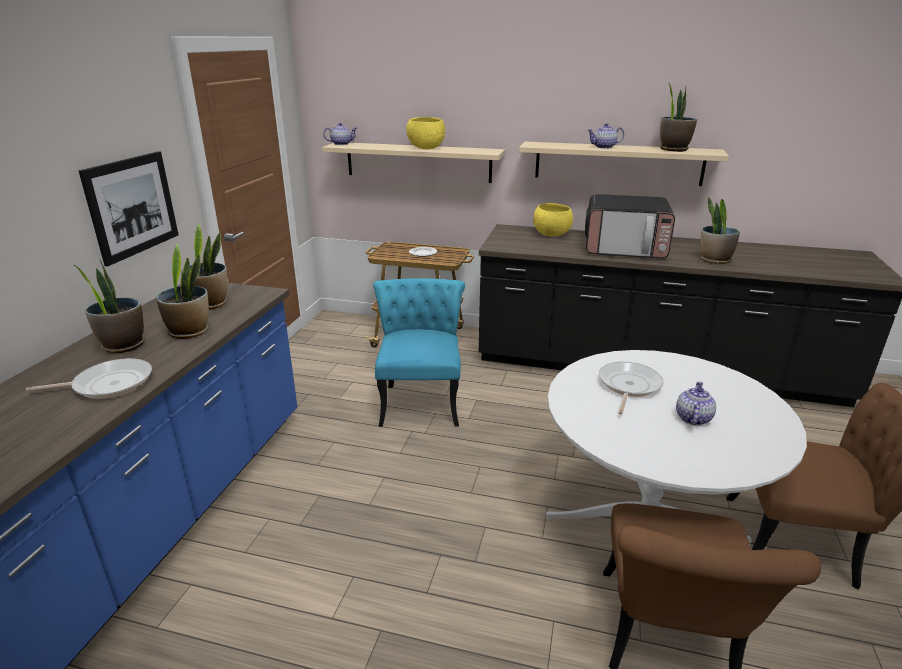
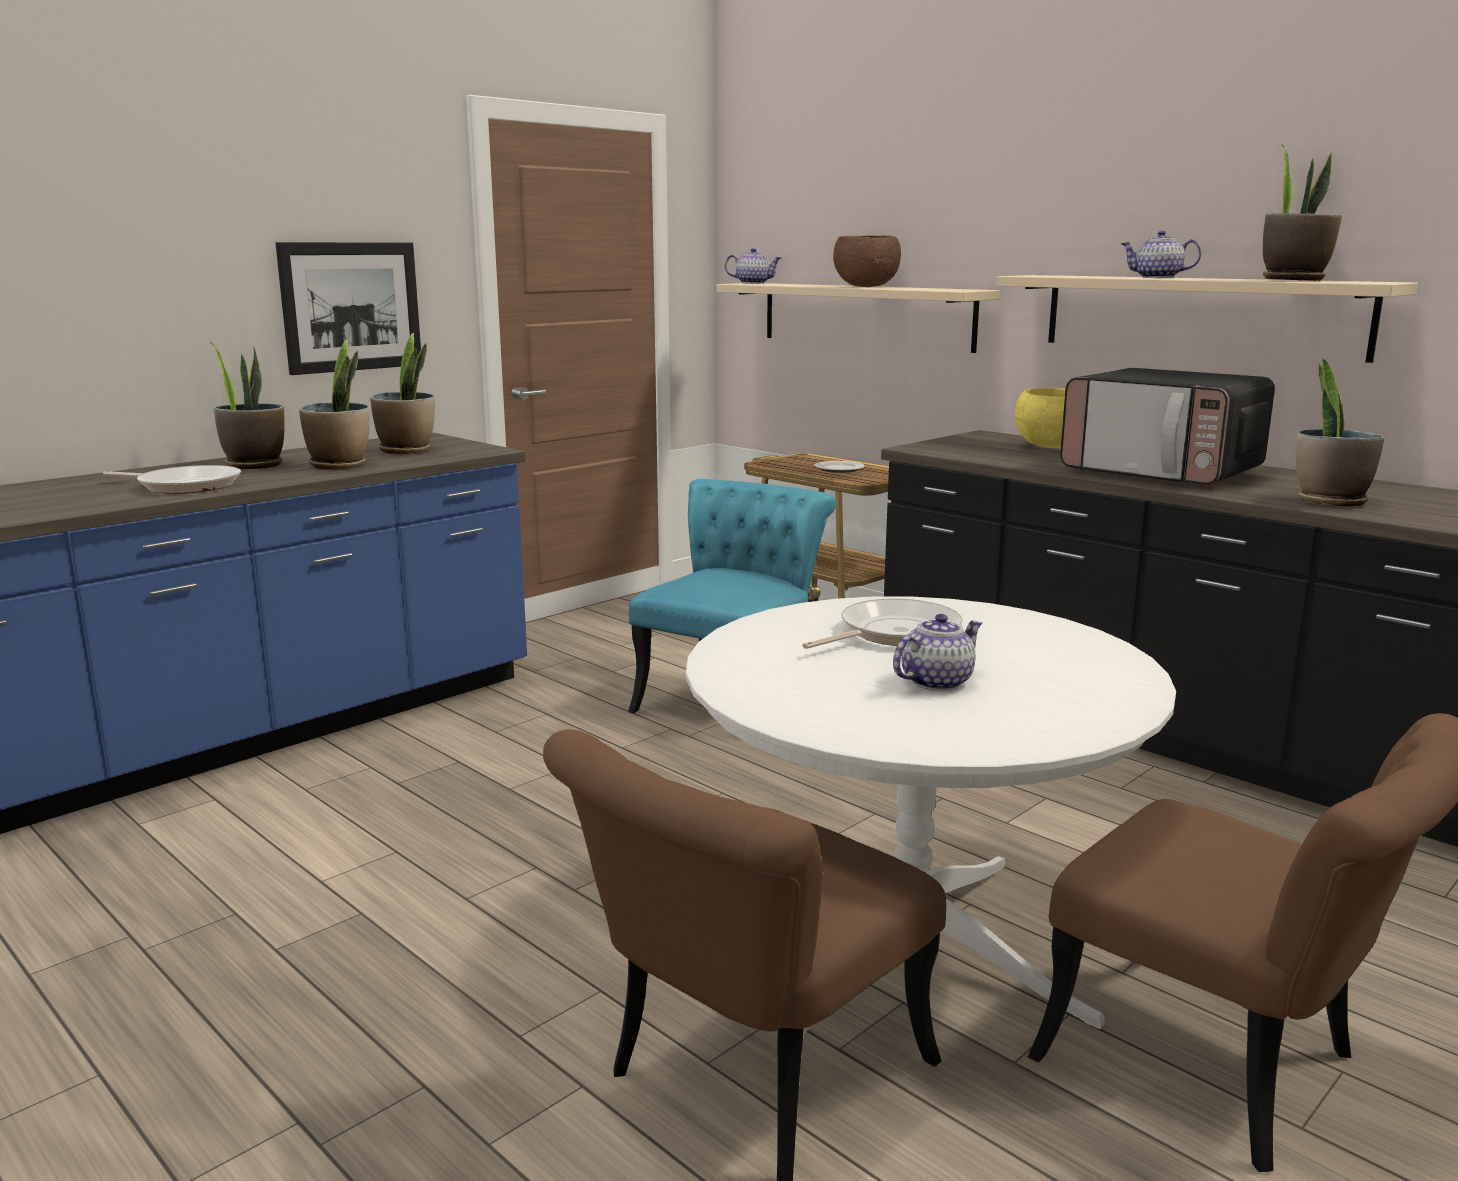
camera: 30 degrees right, 10 degrees down
(426, 148) = (865, 287): yellow bowl -> brown bowl

